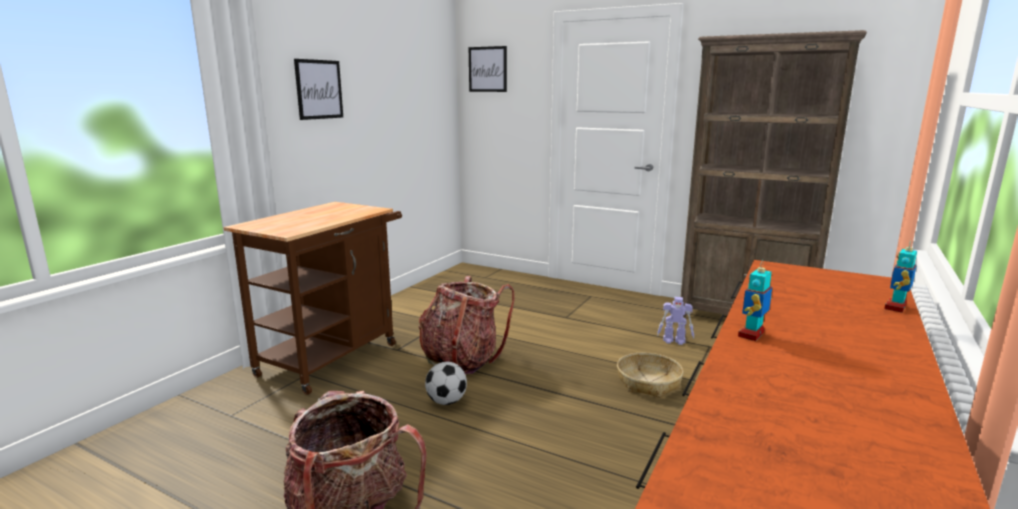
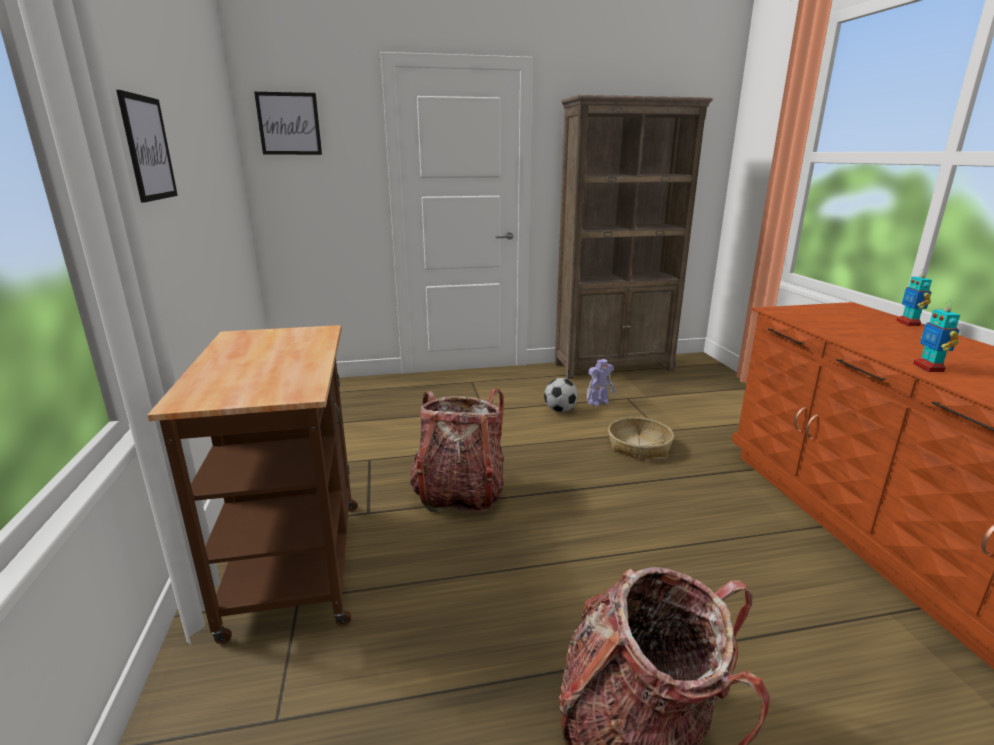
camera: 40 degrees left, 5 degrees up
(446, 401) = (517, 545): football -> football (560, 410)

